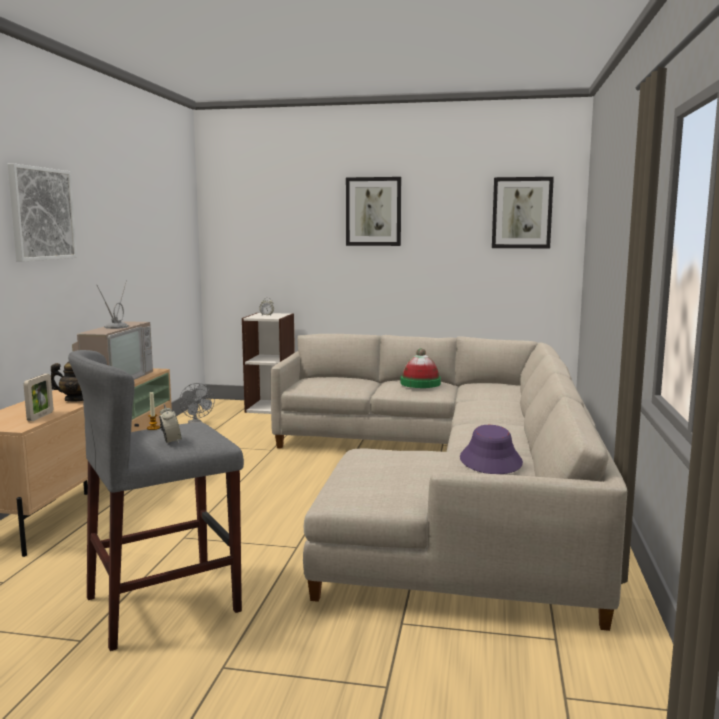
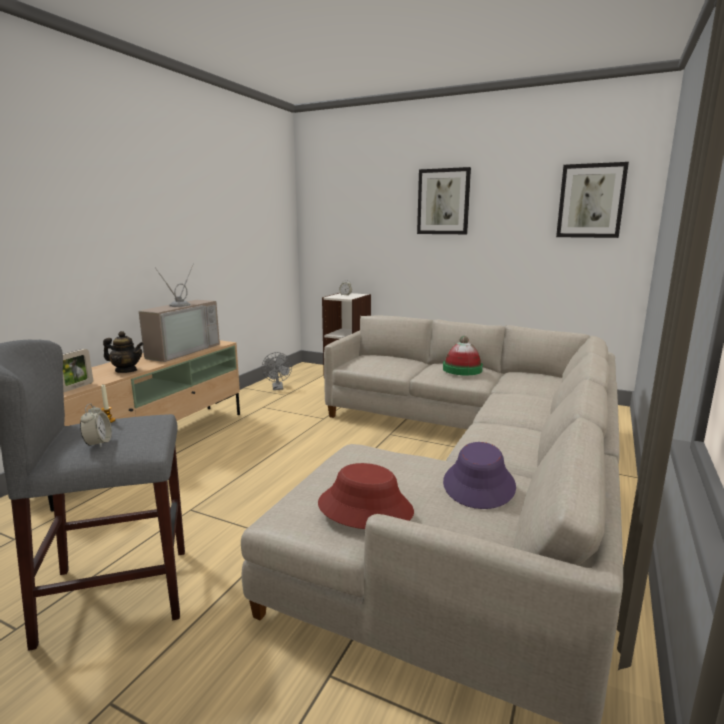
camera: 15 degrees right, 5 degrees up
(41, 214) = (109, 203): picture -> none
(408, 483) = (365, 508): none -> red hat

